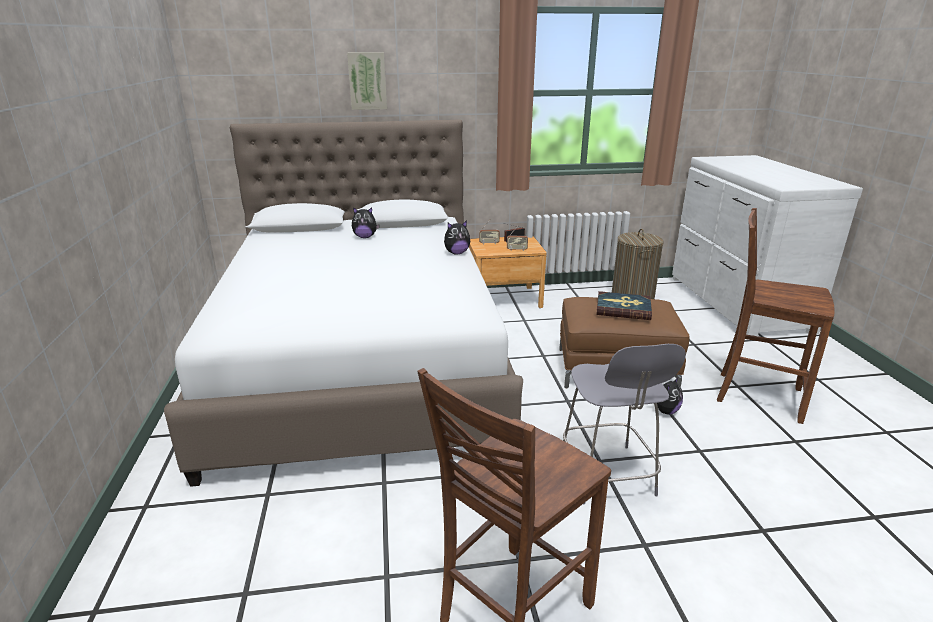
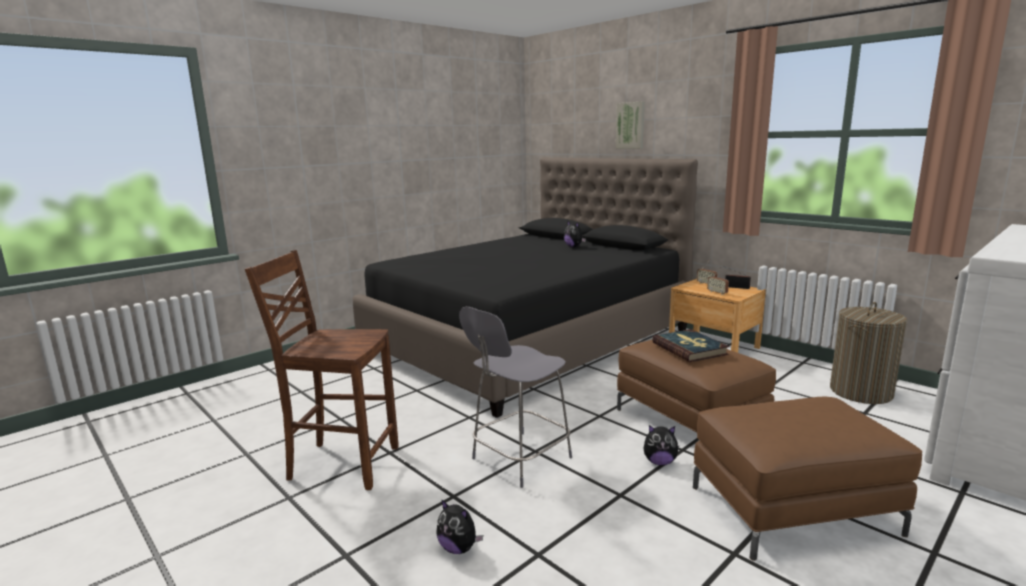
camera: 55 degrees right, 10 degrees down
(362, 362) = (529, 340): white bed -> black bed
(456, 253) = (598, 265): plush toy -> plush toy (459, 548)
(756, 395) = (792, 510): brown chair -> brown ottoman

